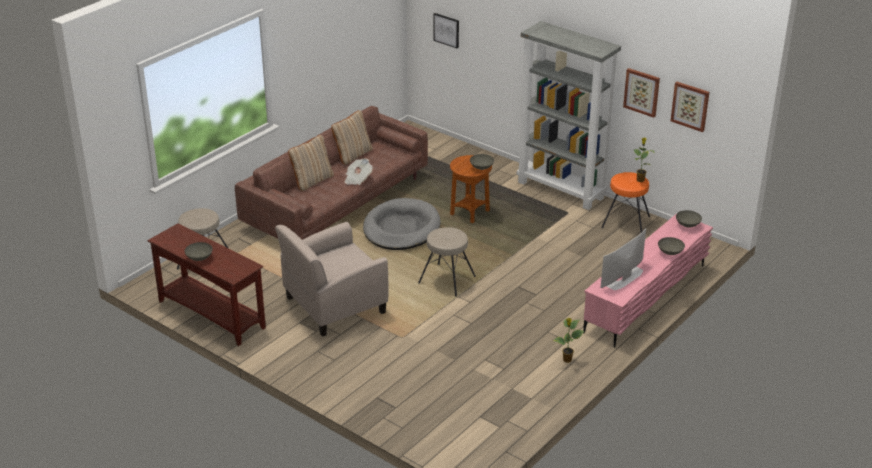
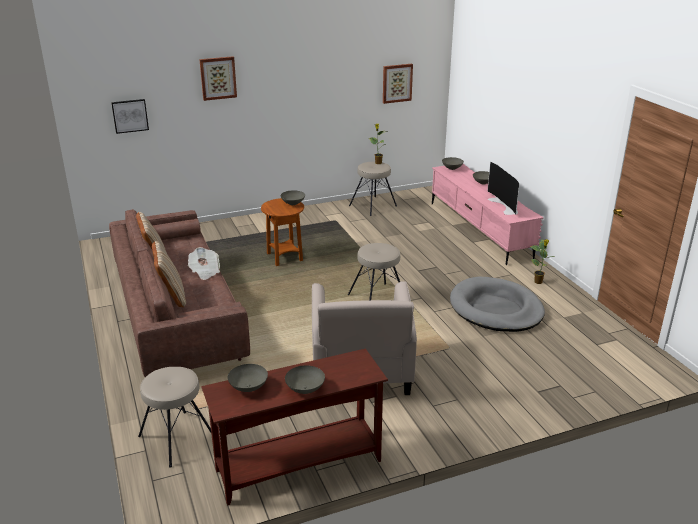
camera: 60 degrees left, 5 degrees down
(187, 238) = (248, 387): none -> grey bowl
(401, 228) = (269, 295): grey dog bed -> grey dog bed (496, 309)
(561, 190) = (300, 213): grey bookcase -> none
(625, 222) = (373, 206): orange stool -> beige stool
(642, 92) = (353, 89): picture -> picture (218, 78)

